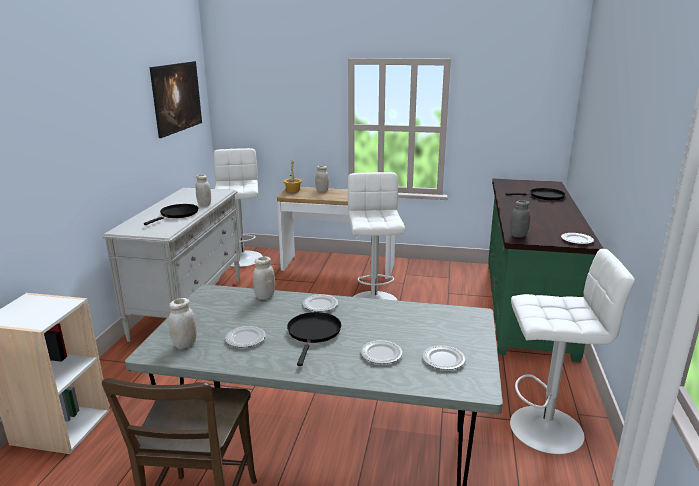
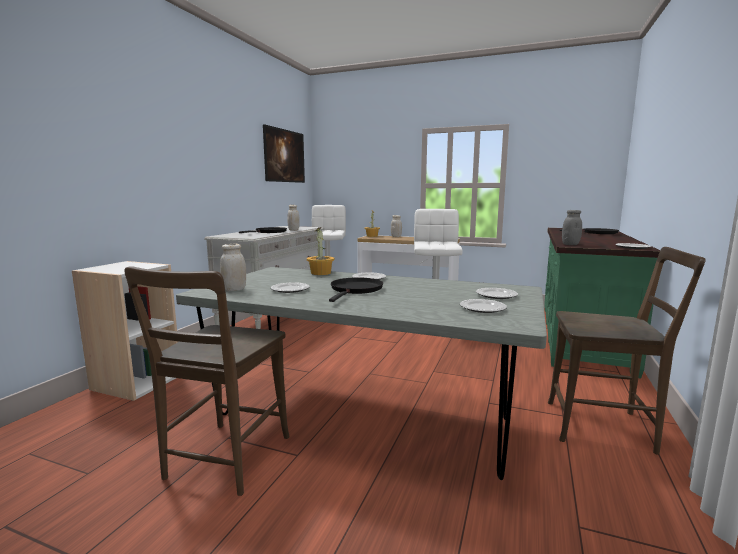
camera: 10 degrees right, 10 degrees down
(264, 296) = (321, 273): white jar -> potted plant
(381, 354) = (417, 302): plate -> plate (496, 295)
(547, 429) = (605, 427): white stool -> brown chair

